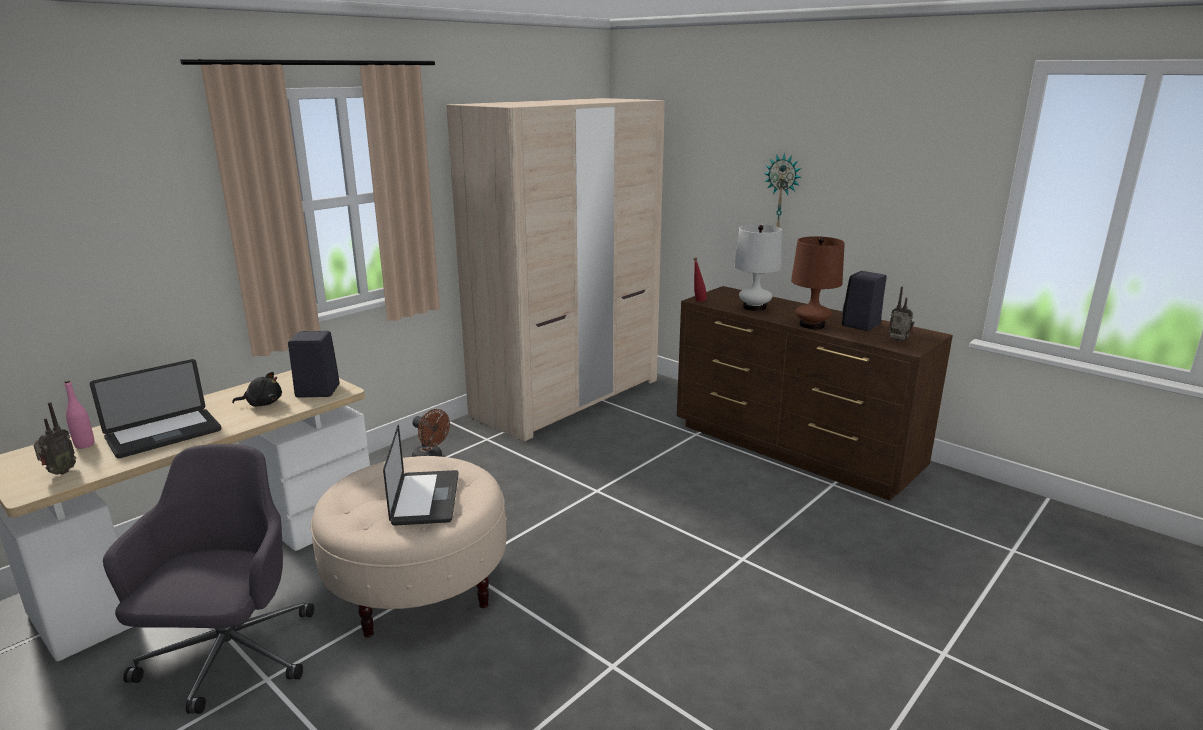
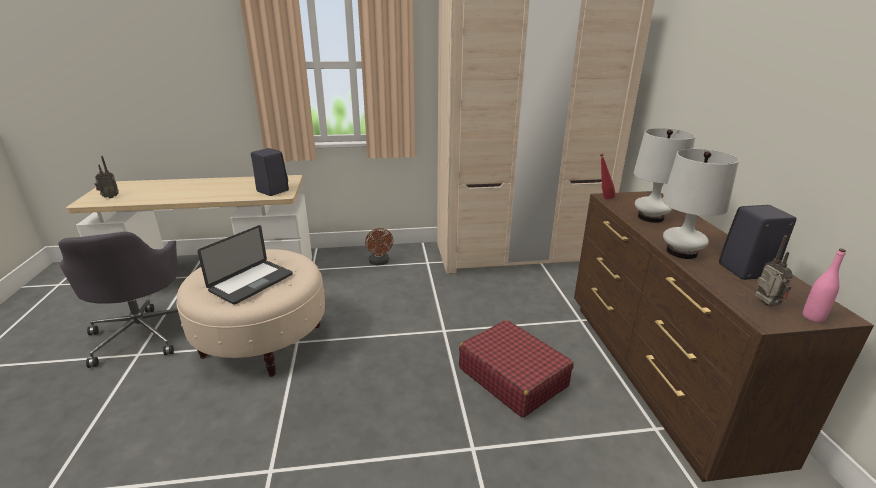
camera: 40 degrees right, 5 degrees up
(85, 445) = (143, 187): pink bottle -> pink bottle (813, 317)
(164, 434) = (174, 192): laptop -> none
(229, 658) = (144, 333): grey office chair -> grey office chair turned 120 degrees clockwise
(262, 403) = (238, 190): black plush toy -> none
(702, 498) = (512, 377): none -> red suitcase
(782, 192) = (741, 99): wall clock -> none
(811, 325) = (681, 252): brown table lamp -> white table lamp

